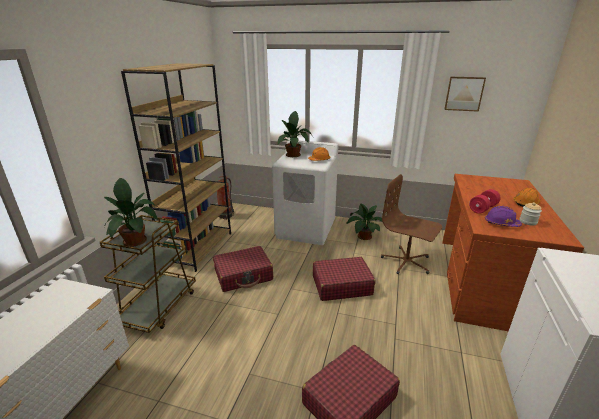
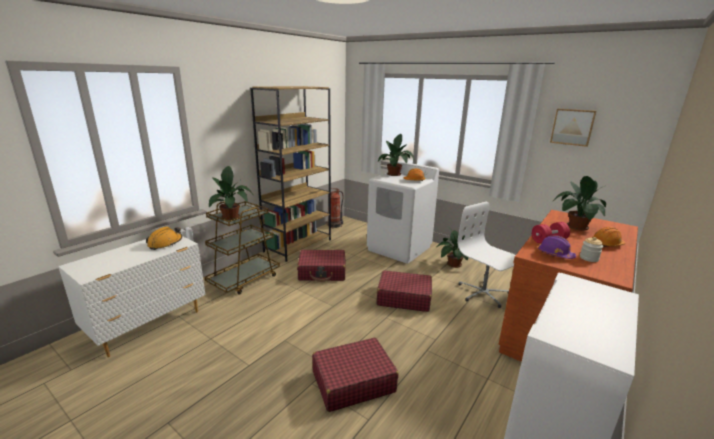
camera: 20 degrees right, 5 degrees down
(64, 300) = (165, 243): none -> orange hard hat
(406, 262) = (483, 293): brown office chair -> white office chair
(488, 189) = (576, 226): none -> potted plant

